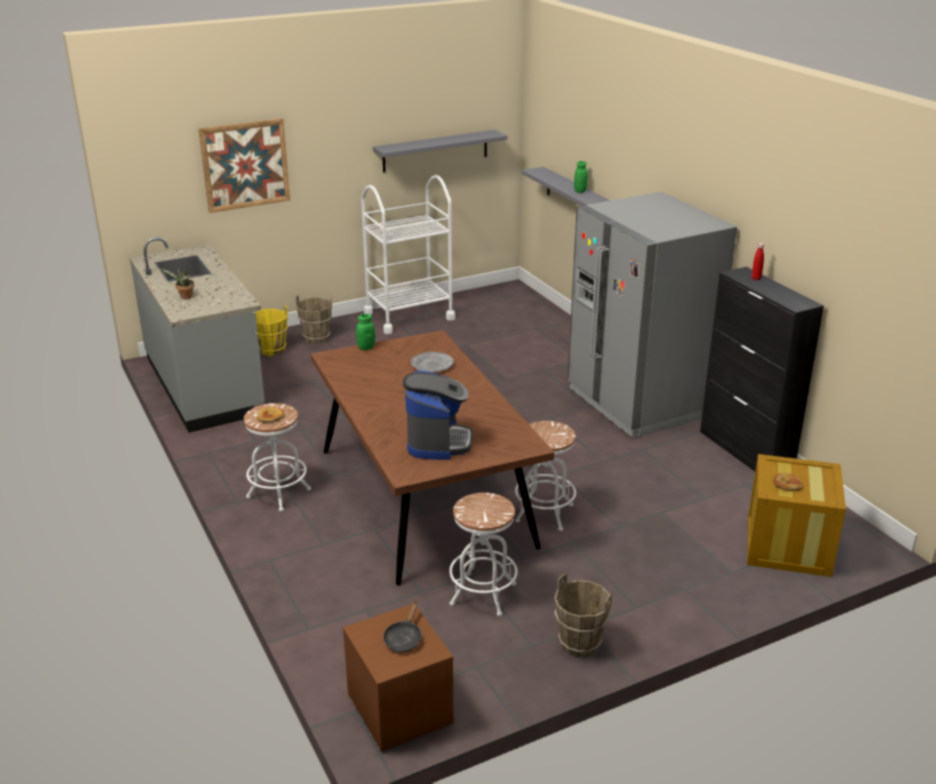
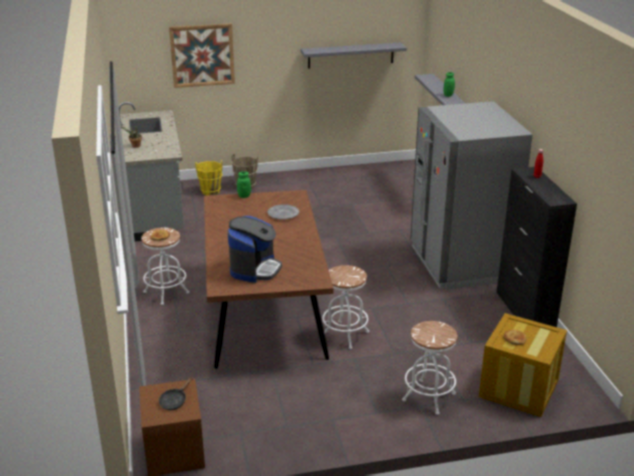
camera: 15 degrees right, 0 degrees up
(409, 316) = (320, 178): white cart -> none
(483, 594) = (271, 384): white stool -> white stool (429, 397)
(579, 644) = (321, 431): brown bucket -> none

